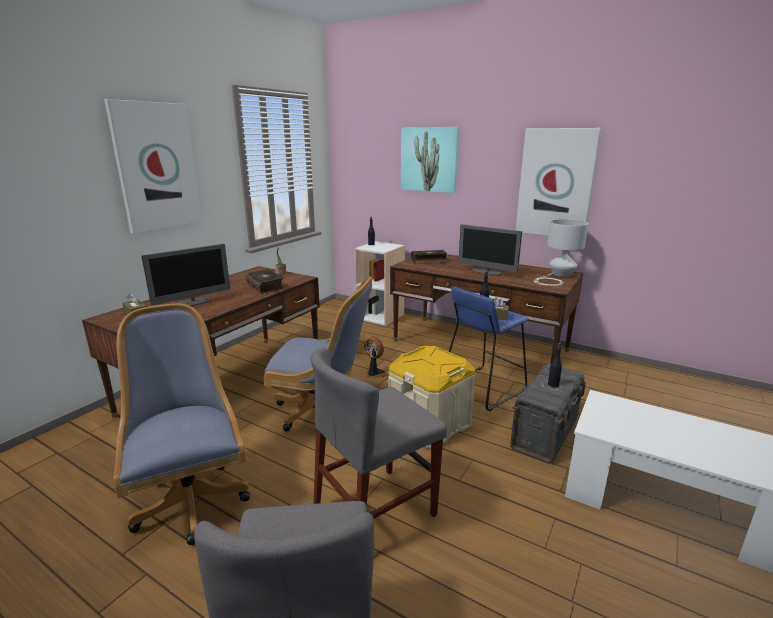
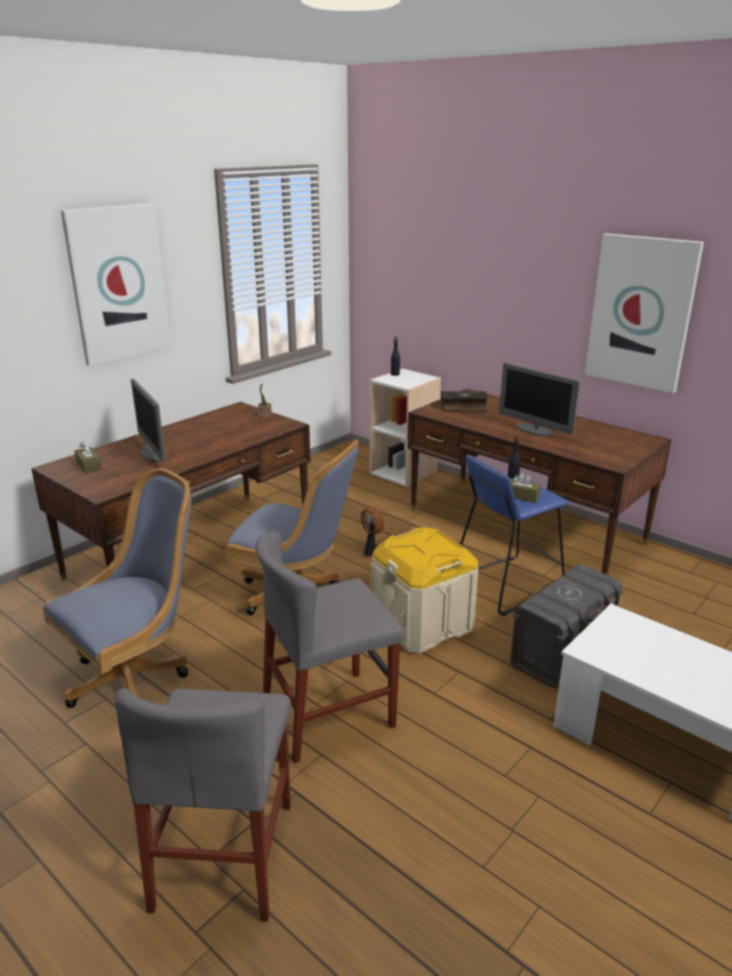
camera: 10 degrees right, 5 degrees up
(191, 496) = (136, 675): blue office chair -> blue office chair turned 60 degrees clockwise
(193, 303) = (153, 453): monitor -> monitor turned 90 degrees clockwise
(266, 286) = (242, 434): book -> none
(429, 159) = (476, 263): picture -> none
(553, 385) = (572, 592): black bottle -> none
(556, 277) = (627, 444): white table lamp -> none

